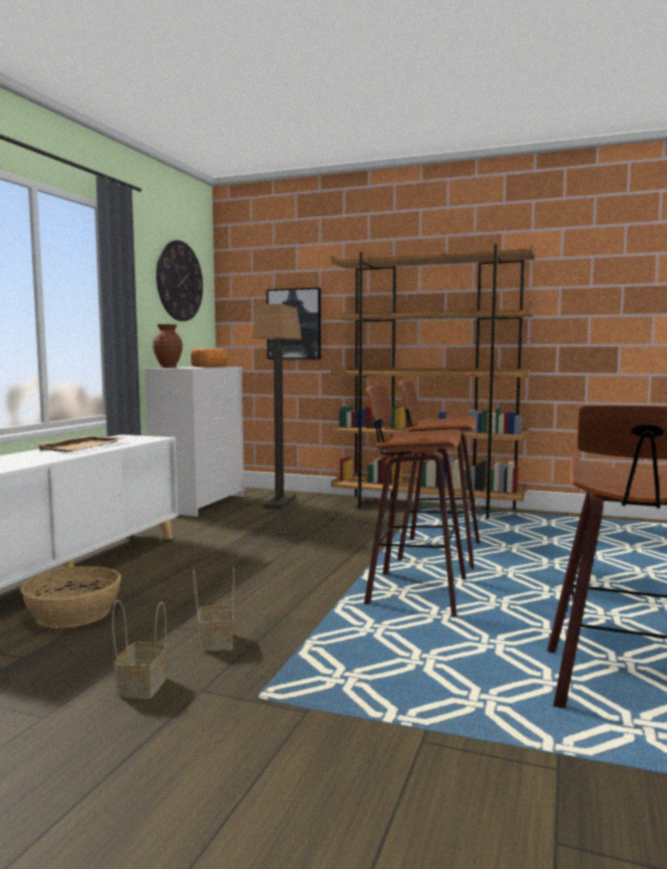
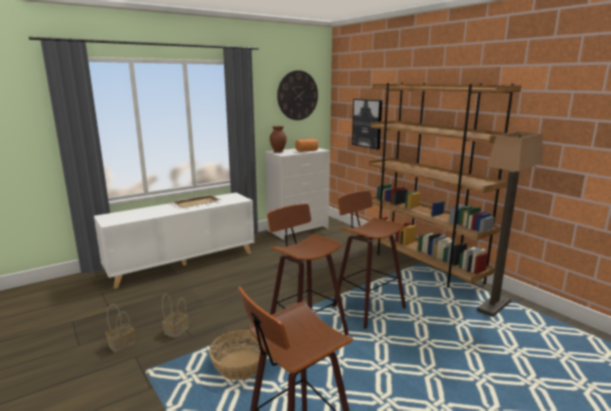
camera: 35 degrees right, 10 degrees up
(73, 614) = (153, 292): basket -> basket (240, 365)
(279, 503) = (338, 239): floor lamp -> floor lamp (493, 306)

